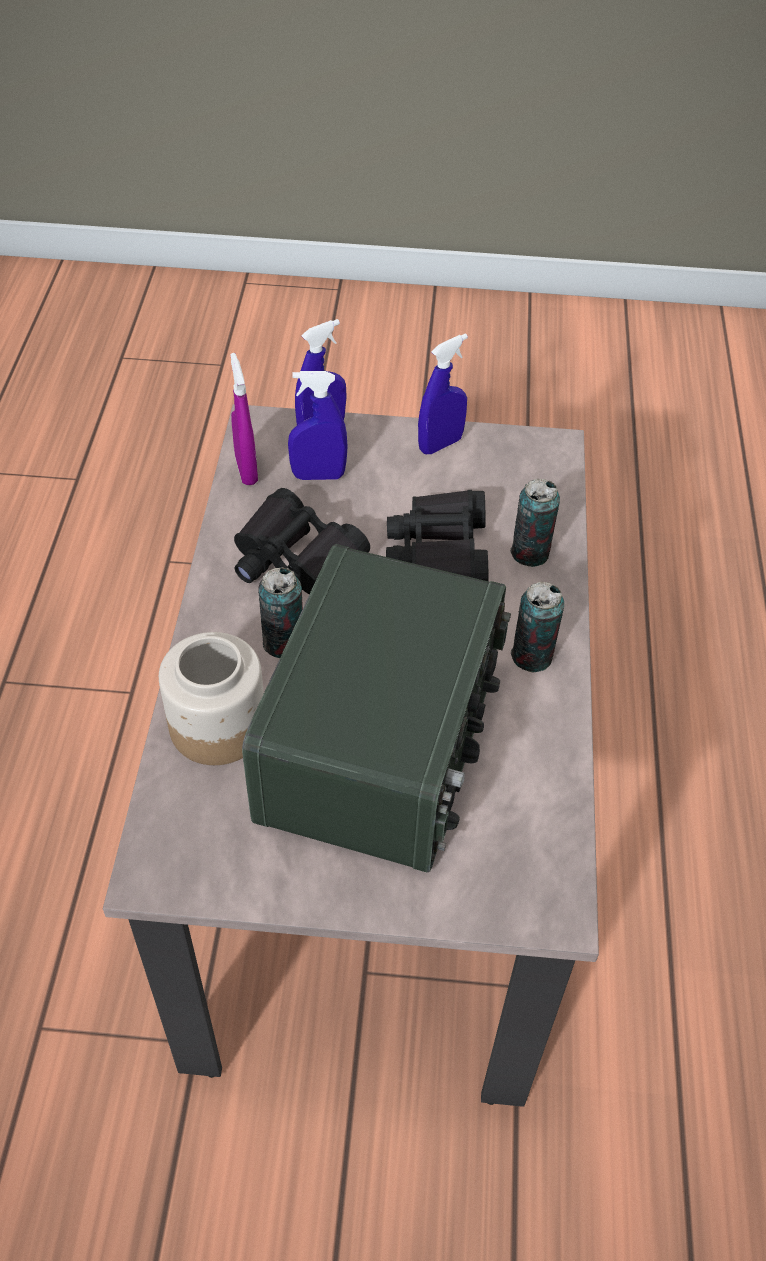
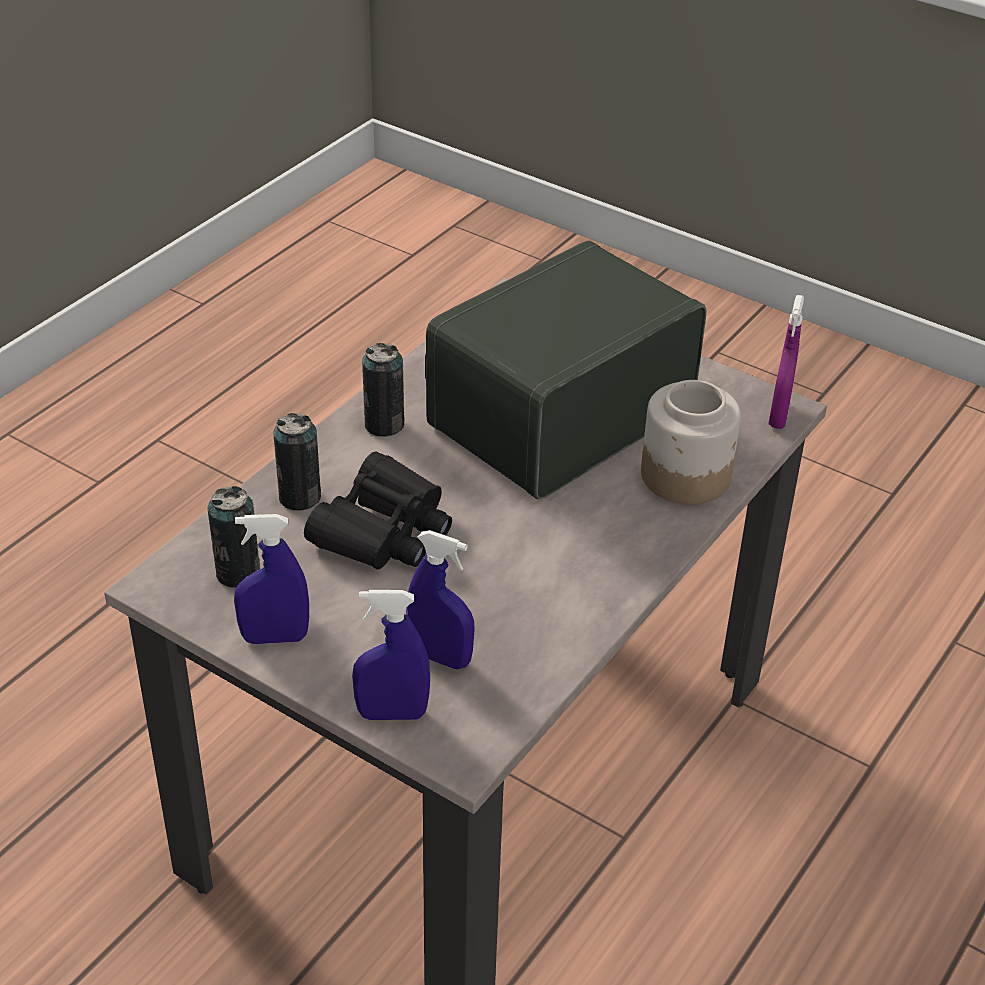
camera: 150 degrees left, 10 degrees down
(246, 470) = (516, 697): purple spray bottle -> purple spray bottle (778, 416)
(283, 643) = (590, 513): can -> can (238, 572)
(295, 561) = (530, 578): black binoculars -> none

